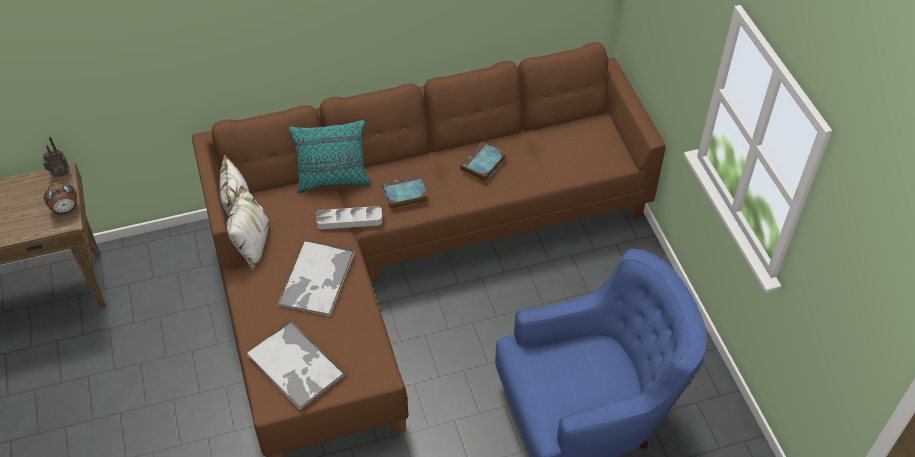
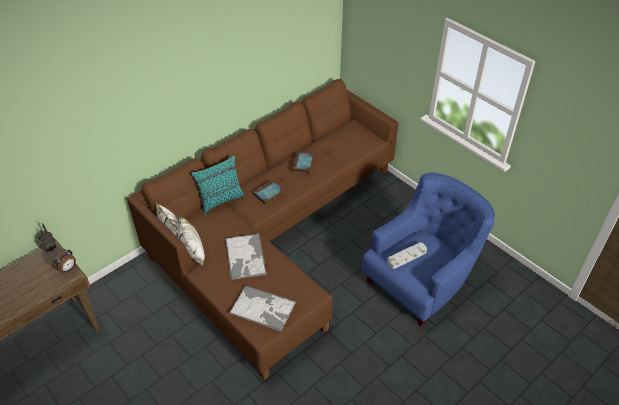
camera: 25 degrees left, 5 degrees down
(349, 220) = (244, 218): grey tray -> grey tray (406, 257)

